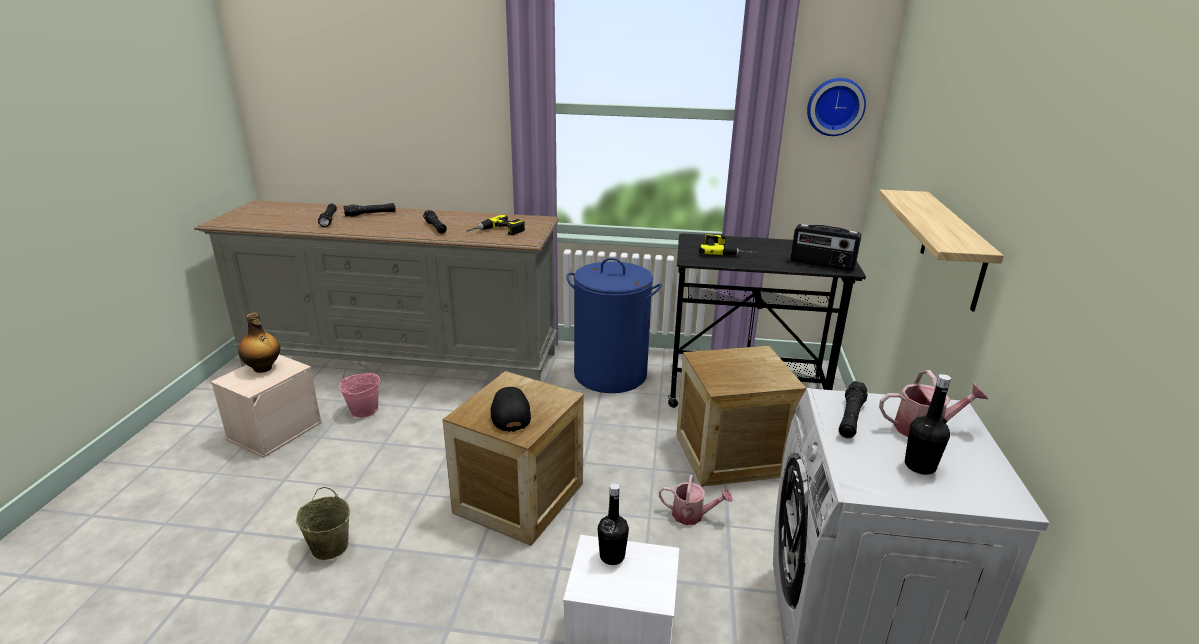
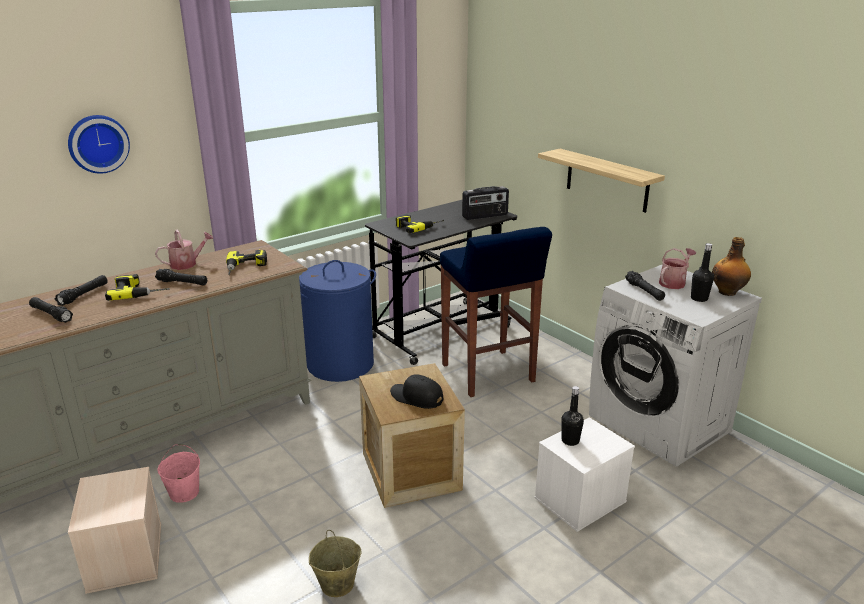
camera: 45 degrees left, 0 degrees up
(263, 368) = (103, 493): bottle -> bottle (728, 292)
(401, 223) = (140, 291): none -> power drill
(692, 515) = (517, 417): watering can -> watering can (187, 264)
(731, 455) = (488, 374): crate -> blue stool
(835, 106) = (438, 98): wall clock -> wall clock (97, 143)

